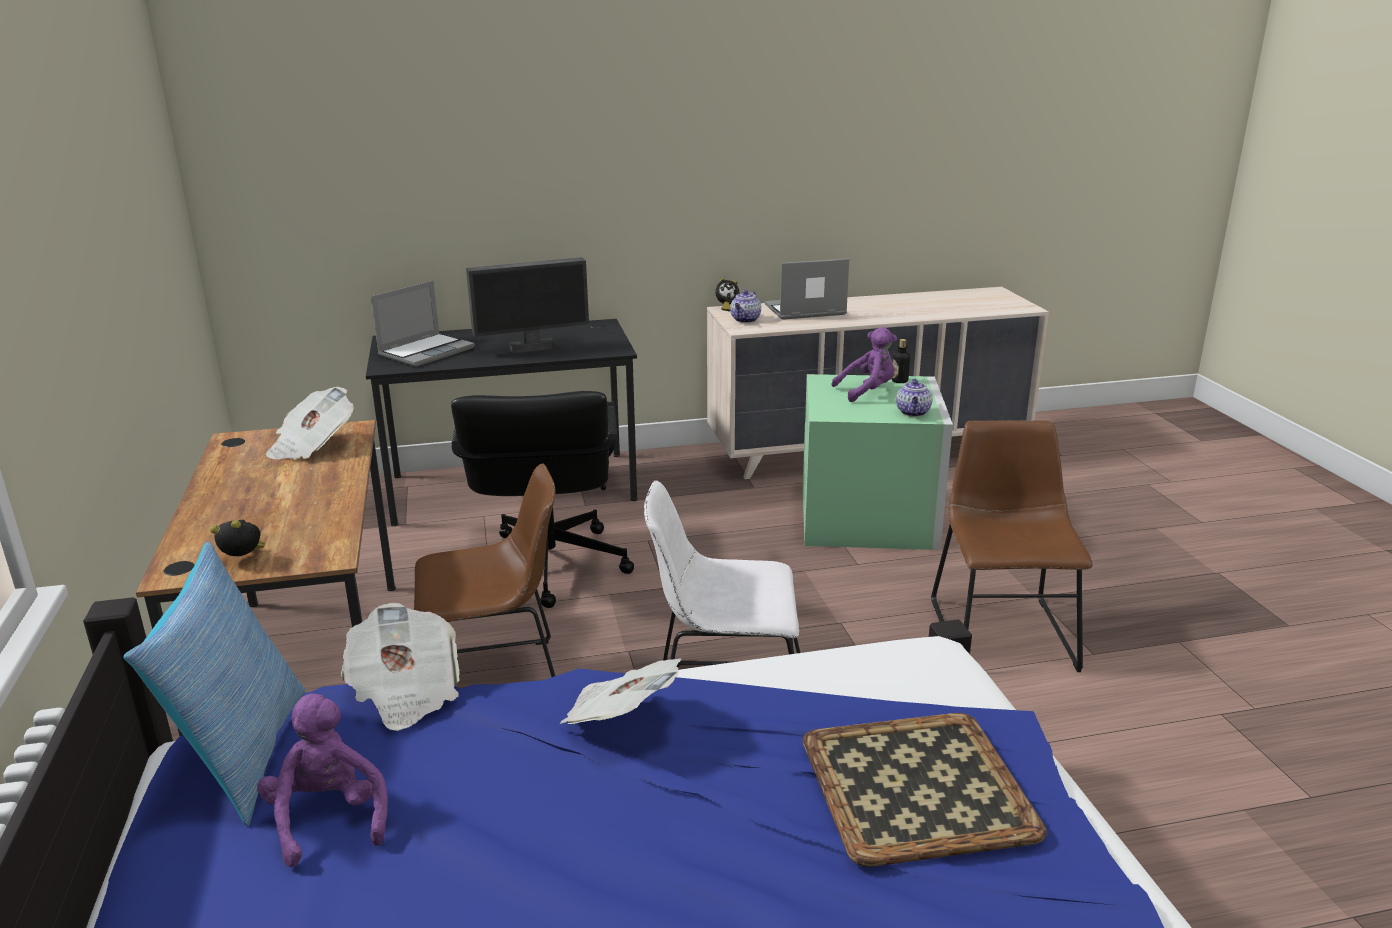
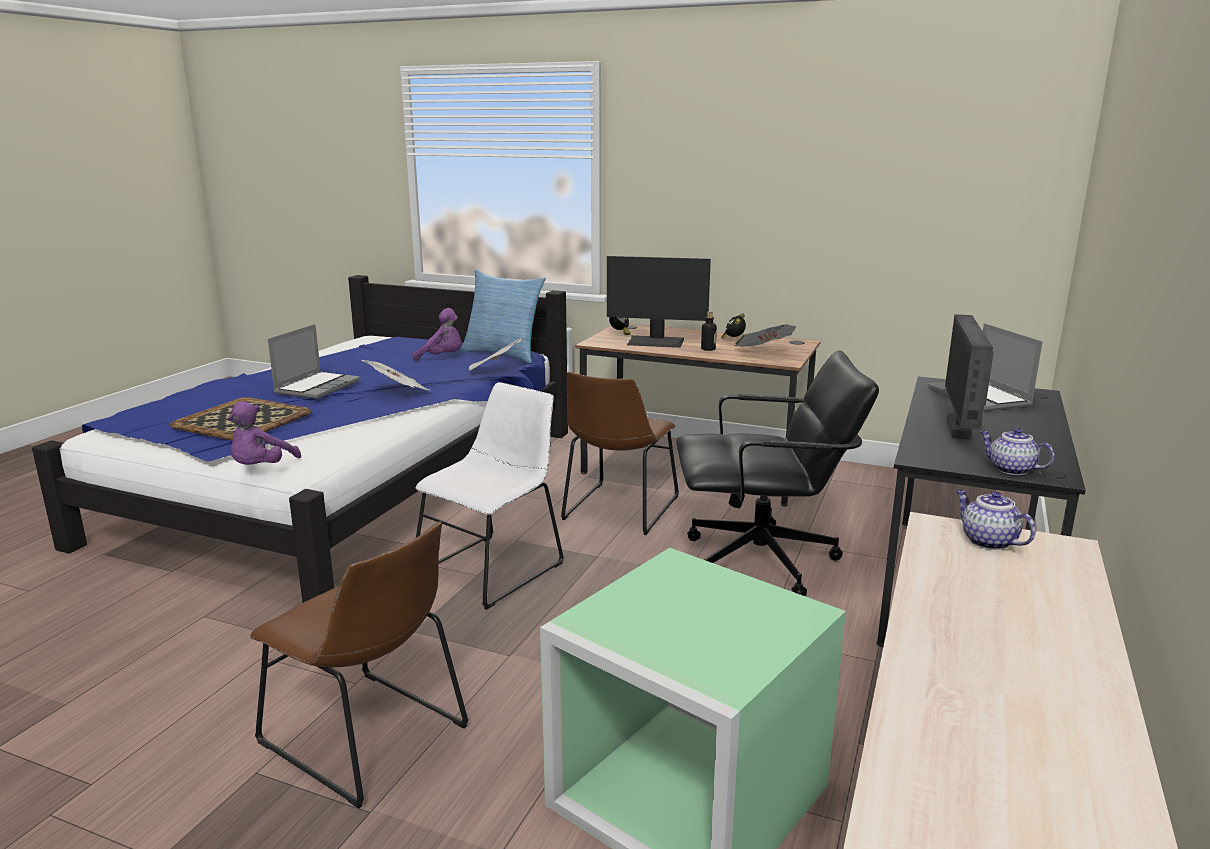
camera: 125 degrees right, 5 degrees down
(293, 517) = (656, 342): none -> monitor
(547, 567) = (762, 562): black office chair -> black office chair turned 150 degrees clockwise
(726, 308) = (1080, 550): alarm clock -> alarm clock (733, 340)
(804, 311) = (1025, 605): laptop -> laptop (317, 387)
(867, 391) = (722, 622): purple plush toy -> purple plush toy (261, 468)
(899, 381) = (740, 670): bottle -> bottle (708, 349)
(913, 413) = (609, 618): teapot -> teapot (1010, 469)

